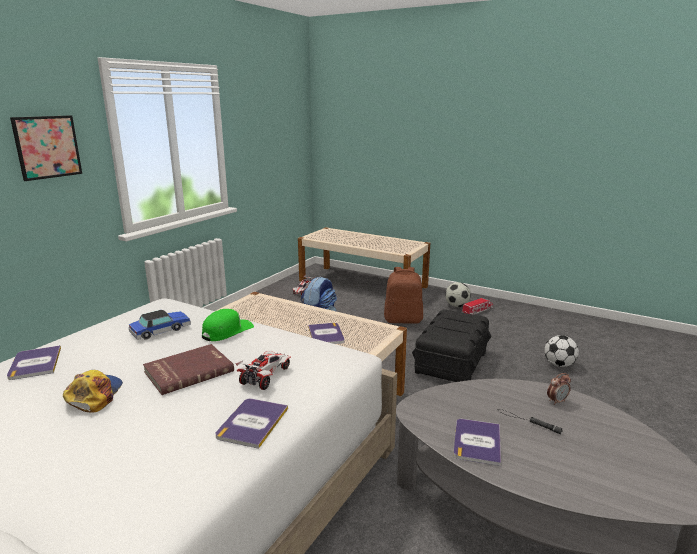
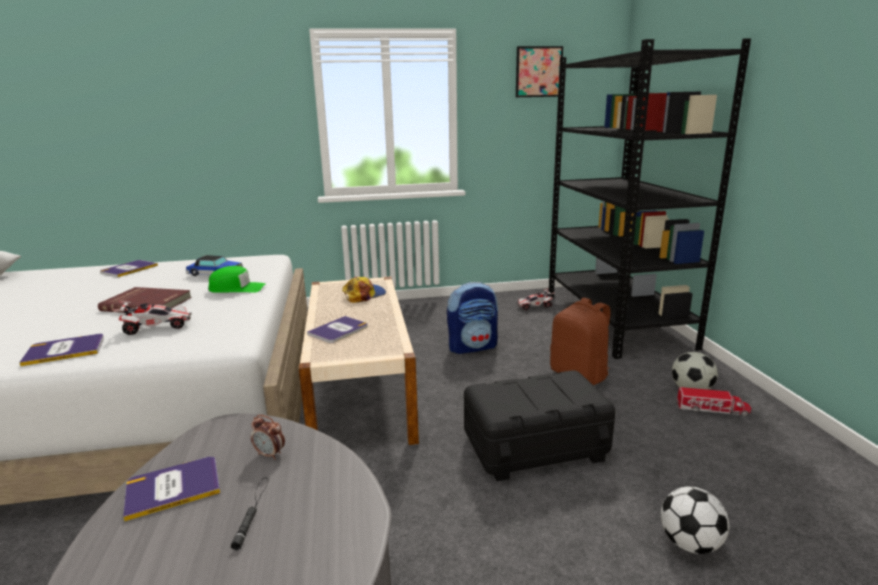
camera: 50 degrees right, 0 degrees up
(47, 147) = (253, 109): picture -> picture (538, 72)
(94, 395) = (89, 296): cap -> cap (364, 295)
(362, 284) = (615, 320): beige bench -> black bookcase
(557, 401) = (333, 521): alarm clock -> alarm clock (270, 454)

